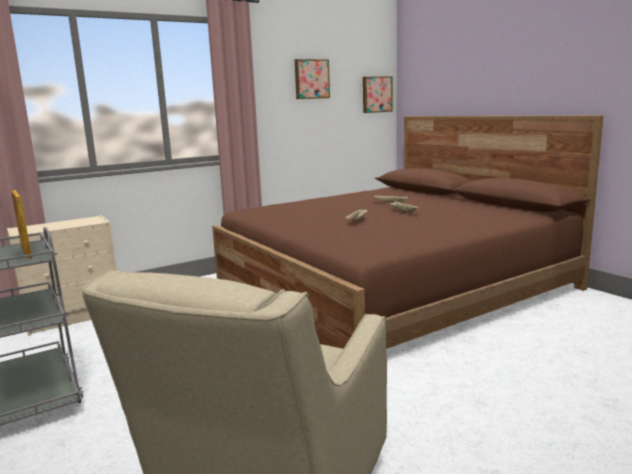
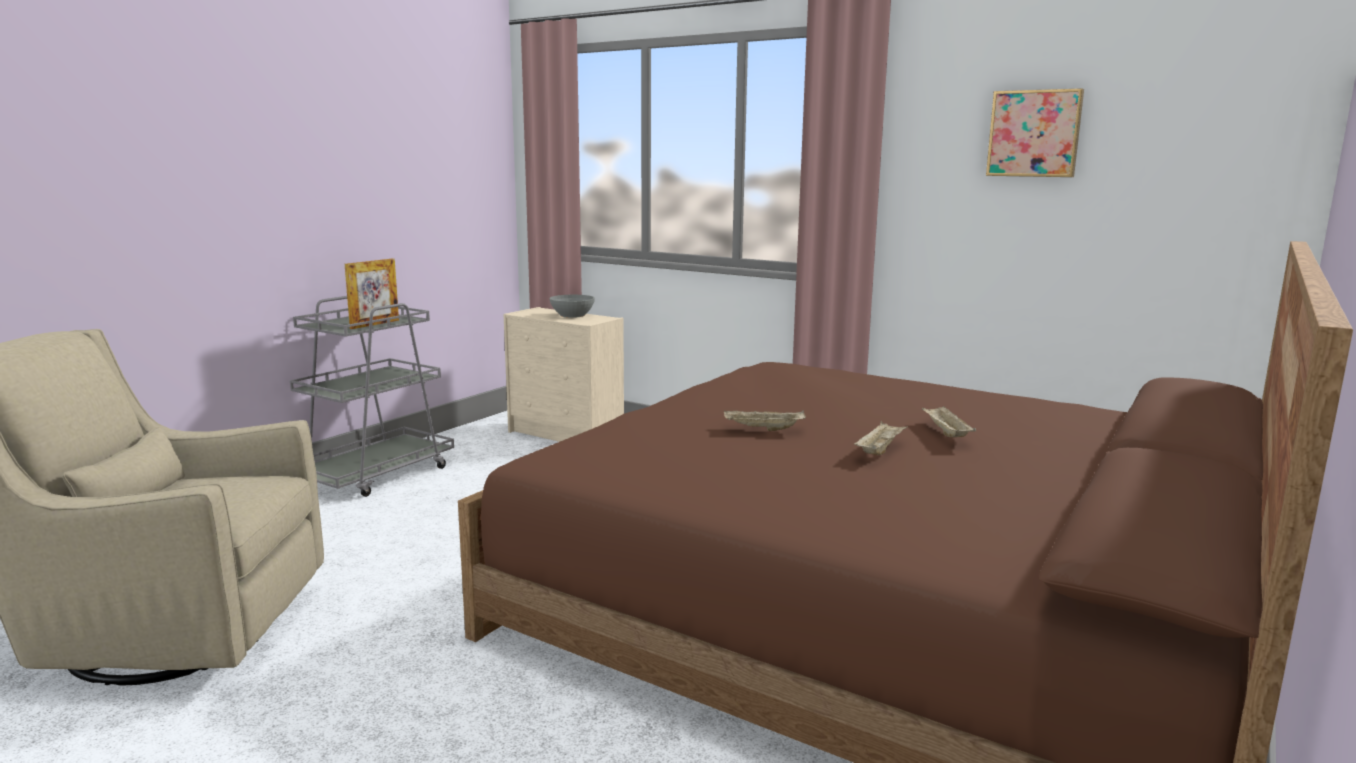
camera: 65 degrees right, 0 degrees up
(63, 223) = (572, 315): none -> grey bowl
(376, 94) = (1244, 175): picture -> none

